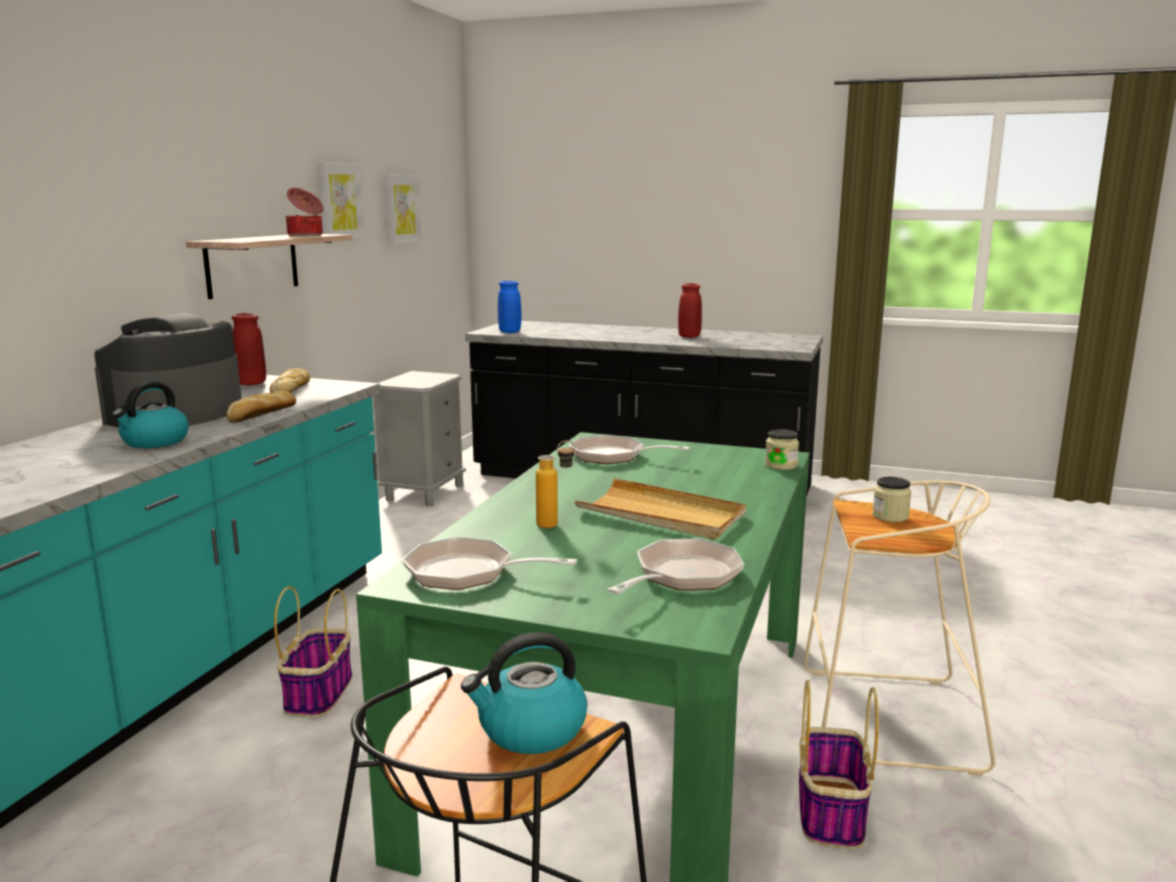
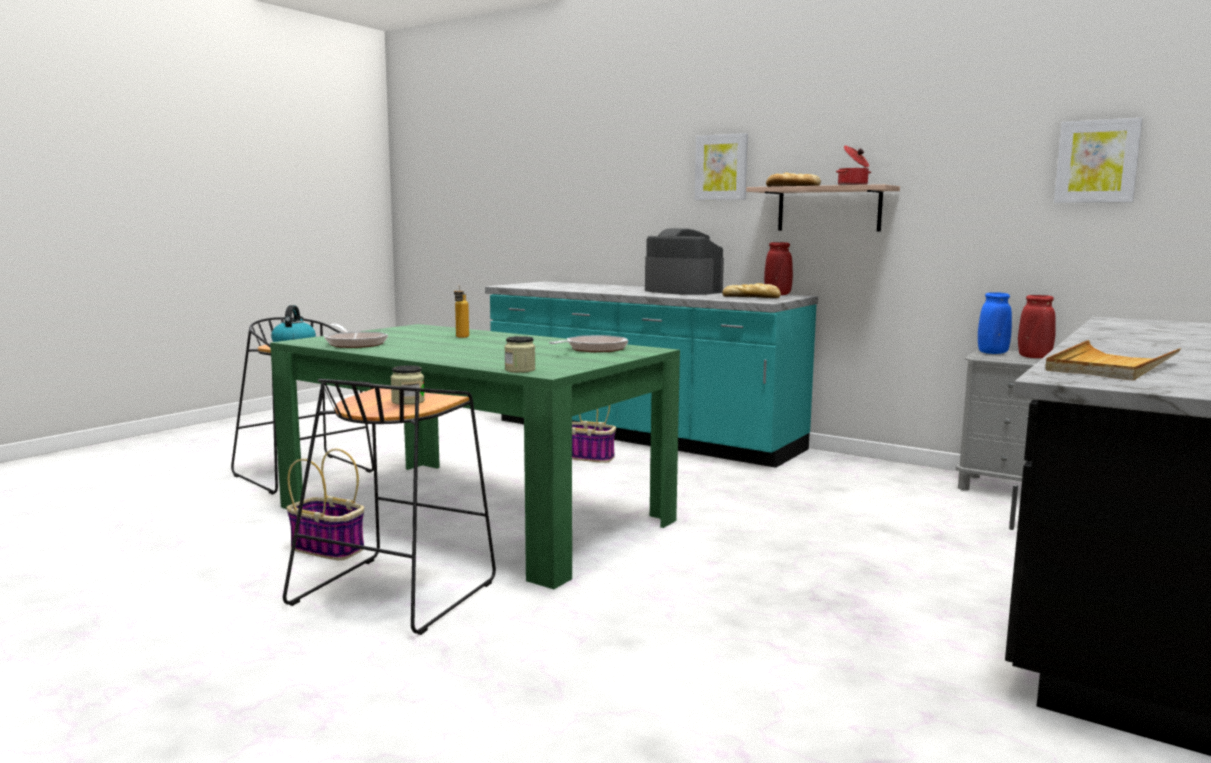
camera: 105 degrees right, 5 degrees down
(154, 442) = (618, 291): kettle -> none
(262, 414) = (674, 295): bread -> bread (791, 186)
(339, 202) = (964, 156): picture -> picture (721, 167)
(468, 573) = (415, 330): frying pan -> none
(509, 332) = (1118, 322): blue vase -> blue vase (992, 353)
(661, 515) = (448, 347): beige tray -> beige tray (1110, 366)
(689, 336) = (1157, 356): red vase -> red vase (1034, 357)
(884, 720) = (394, 591): beige stool -> black stool

